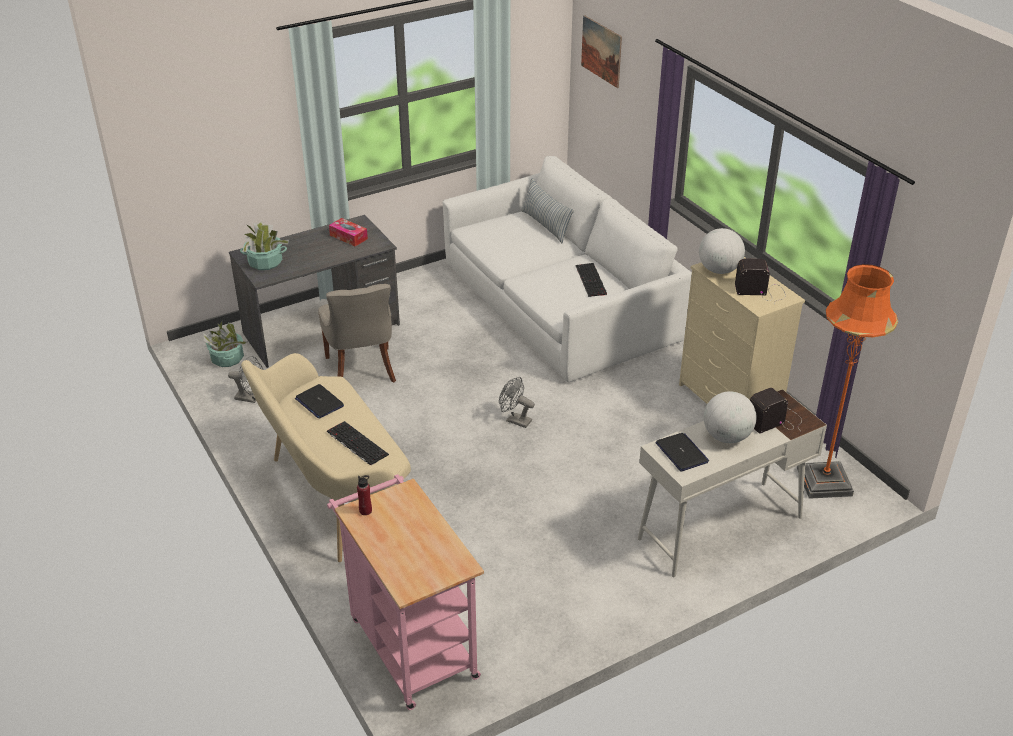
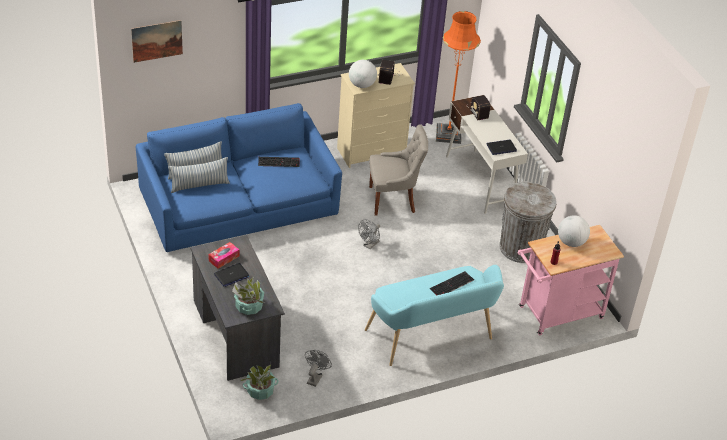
camera: 85 degrees left, 5 degrees up
(319, 402) = (407, 299): laptop -> laptop (231, 275)
(334, 497) = (432, 338): beige bench -> turquoise bench
(361, 370) = (295, 314): grey chair -> grey chair (393, 200)
(519, 231) = (199, 185): none -> pillow
(560, 303) = (238, 202): white sofa -> blue sofa
(565, 589) = (521, 248): none -> grey trash can
(726, 437) = (489, 129): globe -> globe (571, 242)

